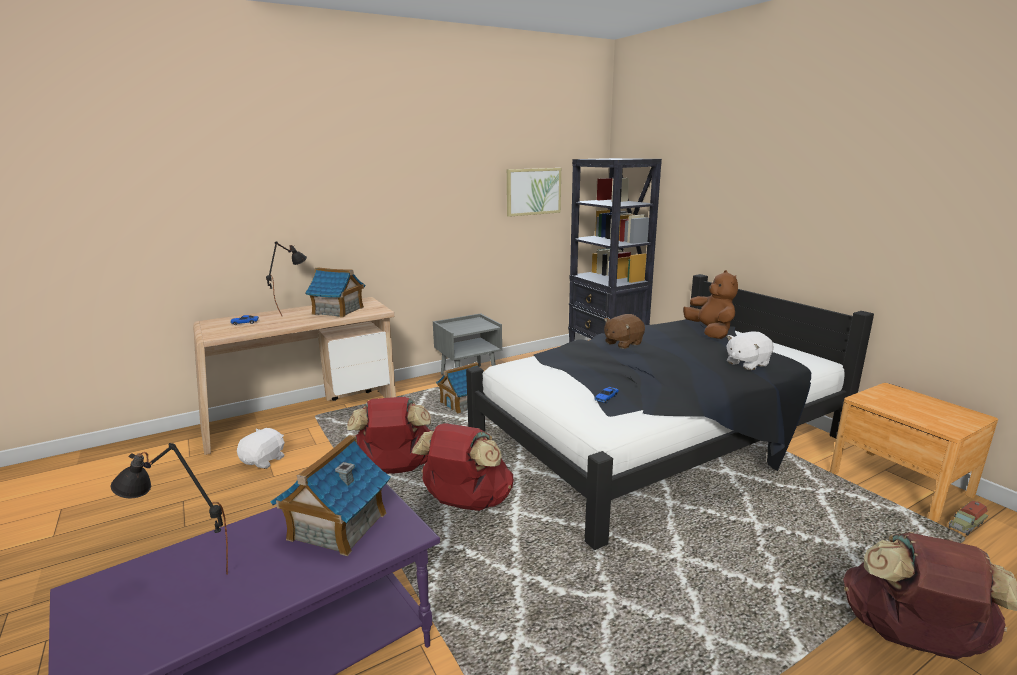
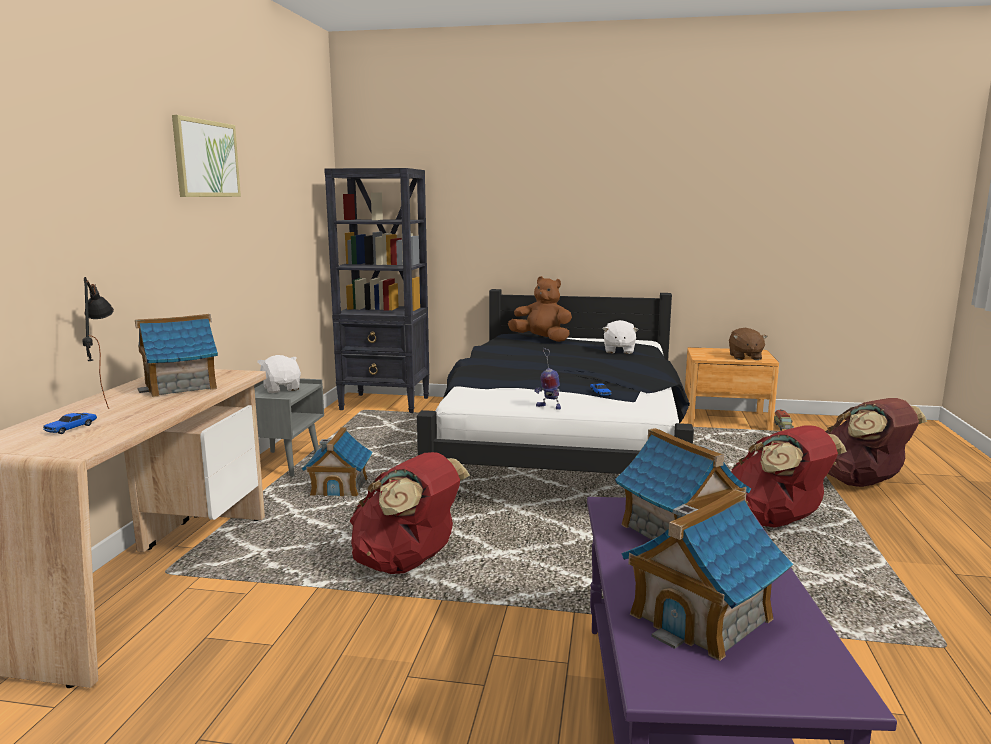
camera: 50 degrees left, 5 degrees down
(187, 580) = (702, 616): black table lamp -> toy house
(264, 461) = (215, 641): white plush toy -> white plush toy (282, 389)
(466, 503) = (535, 550): red backpack -> red backpack (776, 521)
(533, 191) = (290, 208): picture -> picture (206, 159)
(539, 394) = (548, 407): none -> toy robot
(622, 343) = (508, 359): brown plush toy -> brown plush toy (744, 357)

